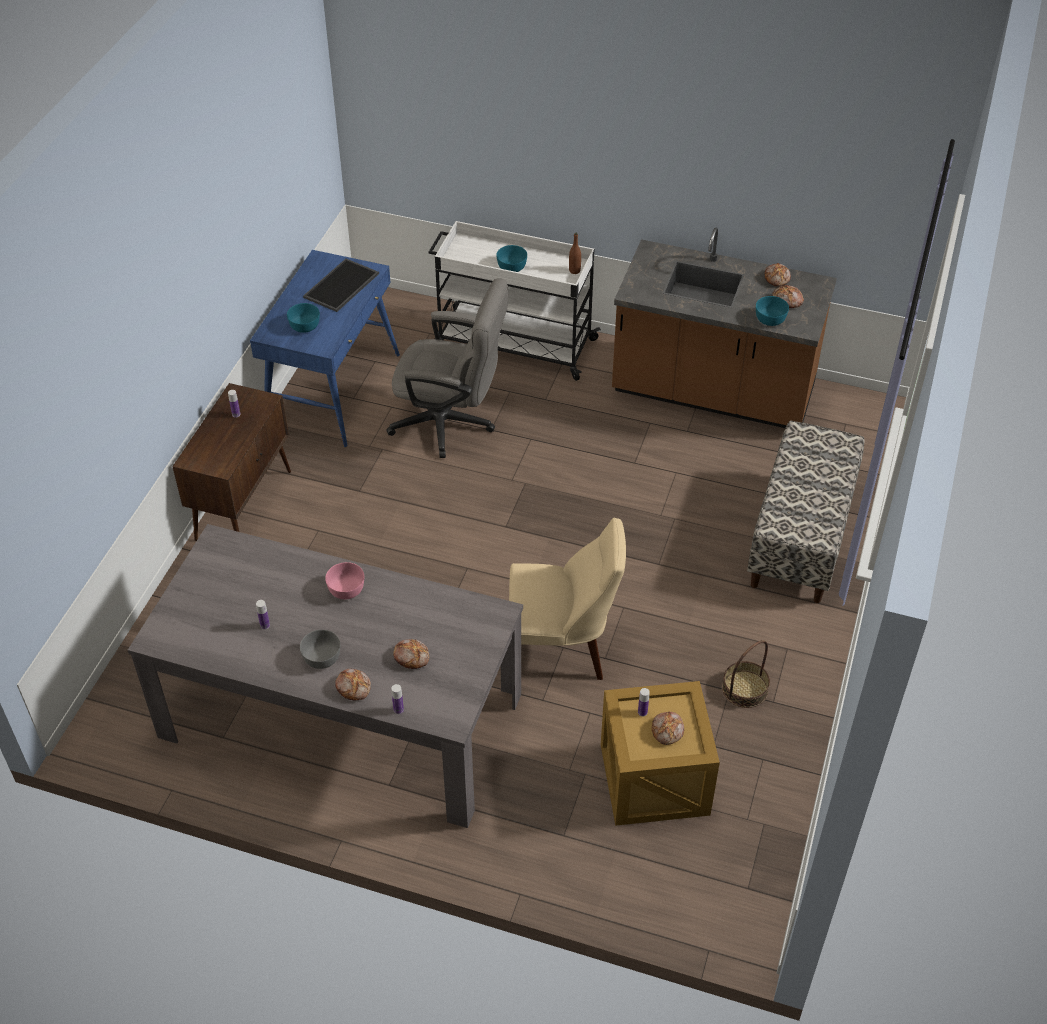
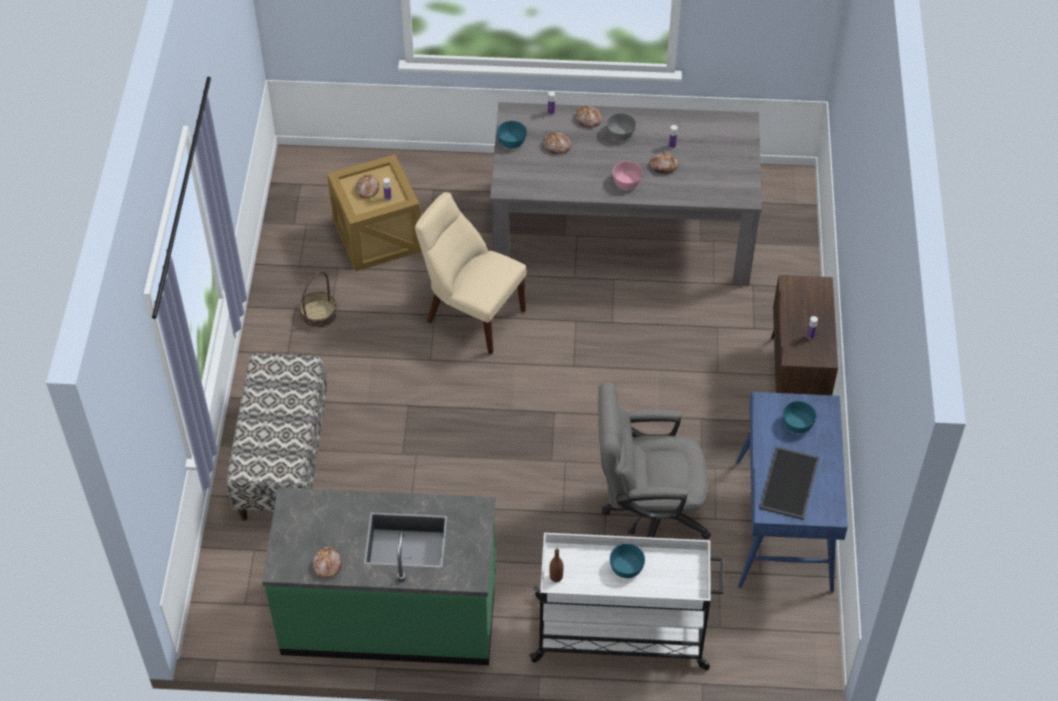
camera: 165 degrees right, 5 degrees up
(561, 649) = (472, 314): beige chair -> beige chair turned 45 degrees clockwise
(713, 392) = (389, 615): brown counter -> green counter
(770, 318) = (328, 505): turquoise bowl -> turquoise bowl (511, 141)
(787, 301) = (313, 534): bread -> bread (663, 166)

